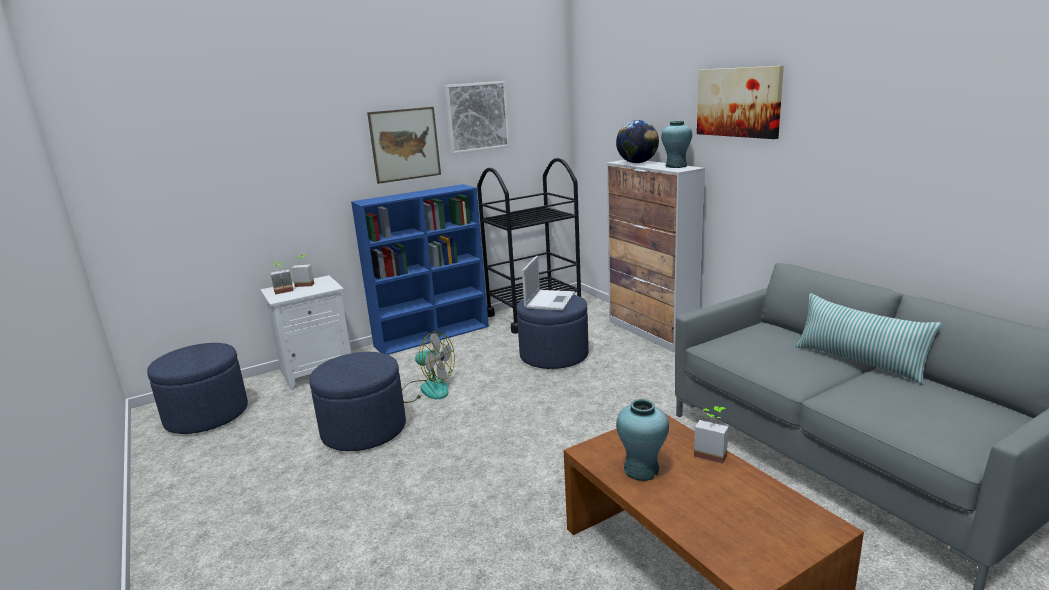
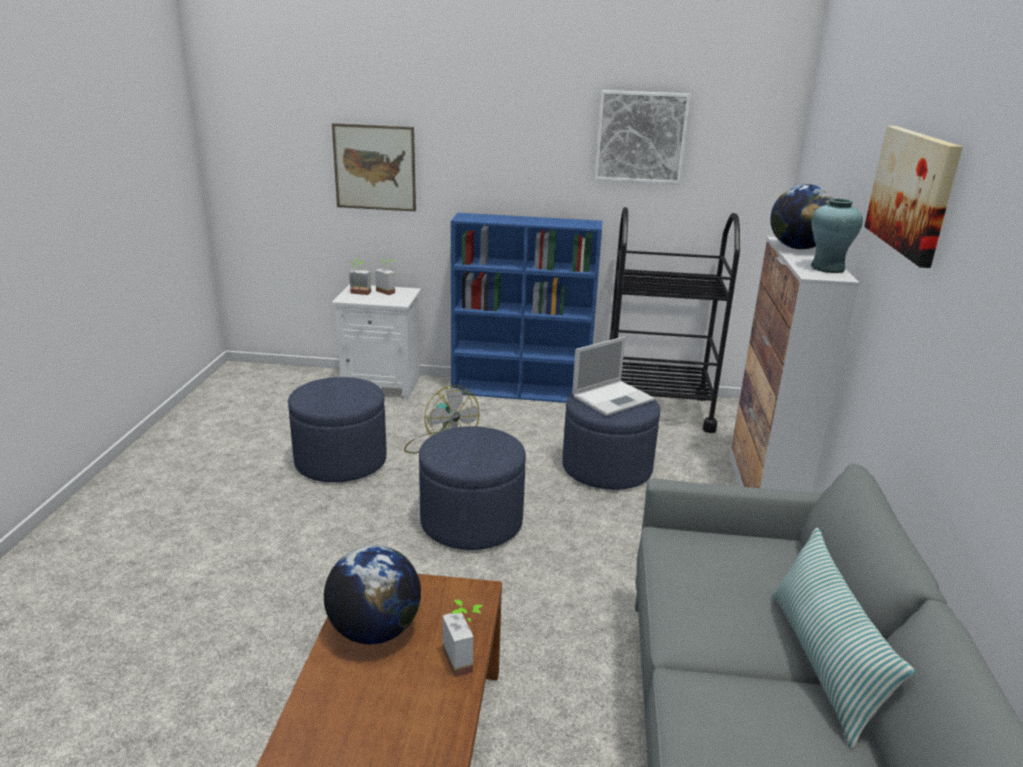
camera: 35 degrees right, 5 degrees up
(207, 415) = (261, 390): blue ottoman -> blue ottoman (471, 522)
(405, 144) = (536, 157): picture -> picture (375, 167)
(641, 470) = (374, 630): turquoise vase -> globe

